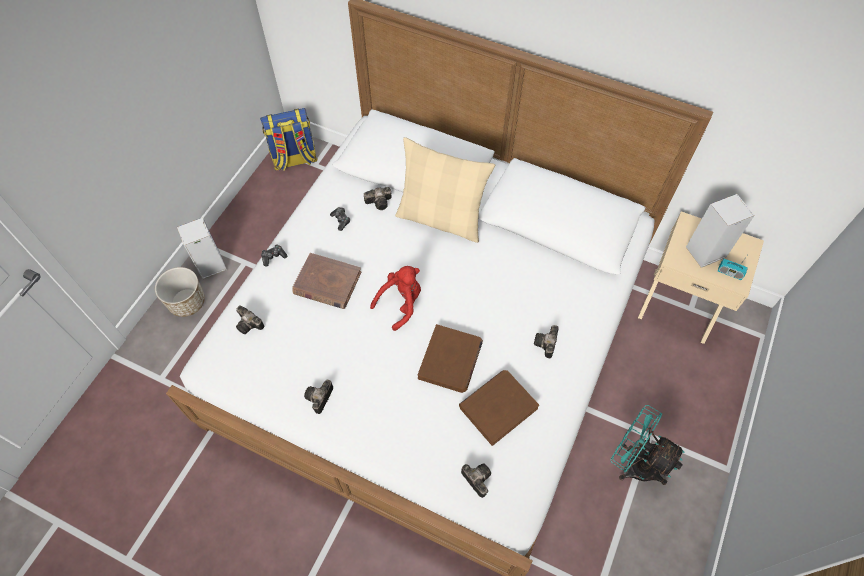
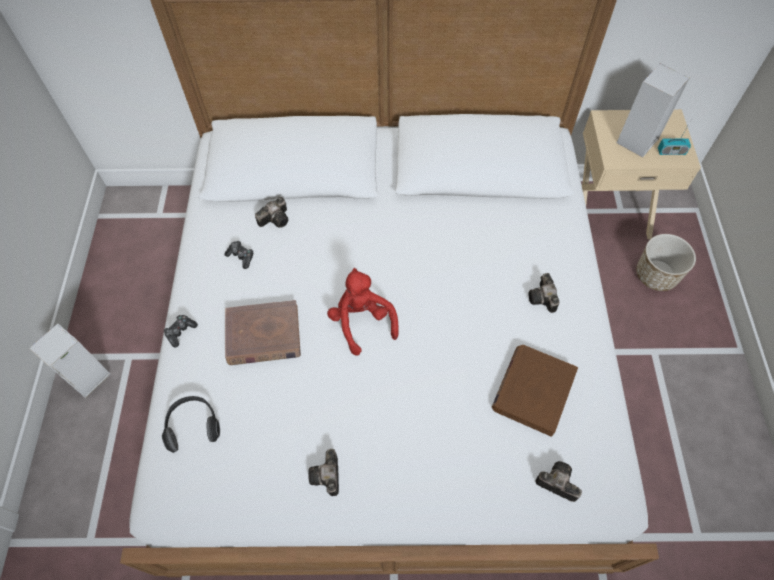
camera: 25 degrees left, 0 degrees up
(187, 302) = (78, 433): planter -> planter (656, 275)
(250, 324) = (193, 426): camera -> headphones
(294, 159) = (131, 218): backpack -> none
(401, 303) = (362, 322): red plush toy -> red plush toy turned 45 degrees counterclockwise
(441, 219) = (355, 210): beige pillow -> none
(450, 360) = (453, 361): brown book -> none
(634, 463) = (655, 386): turquoise fan -> none

